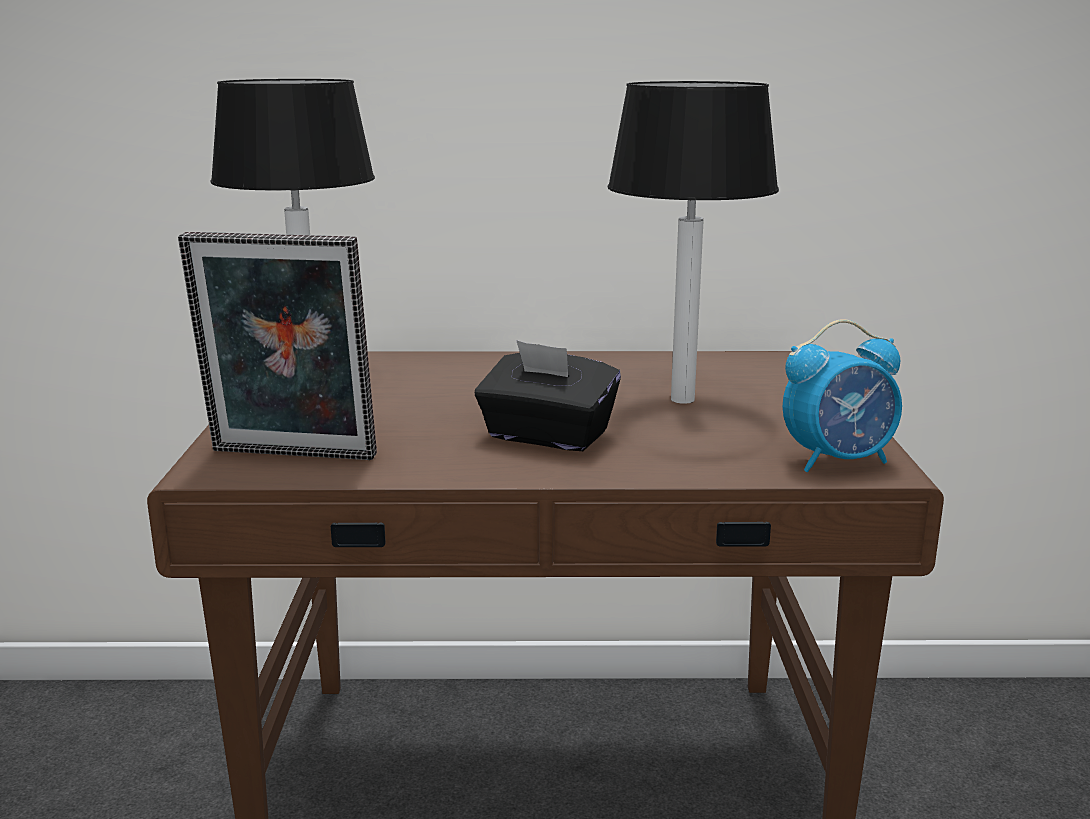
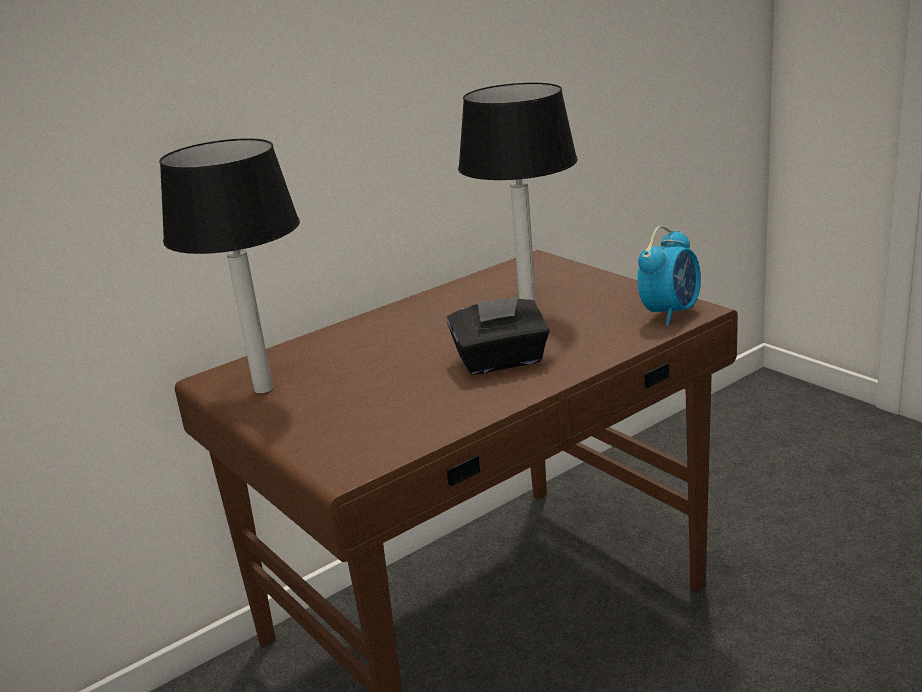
camera: 35 degrees left, 5 degrees up
(290, 457) = (376, 439): picture frame -> none

